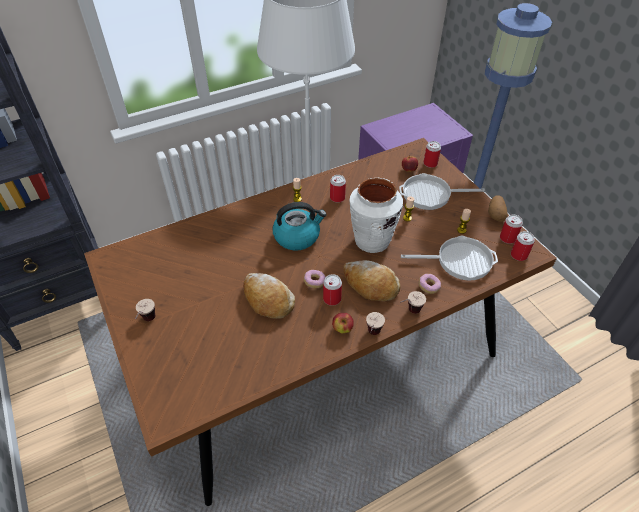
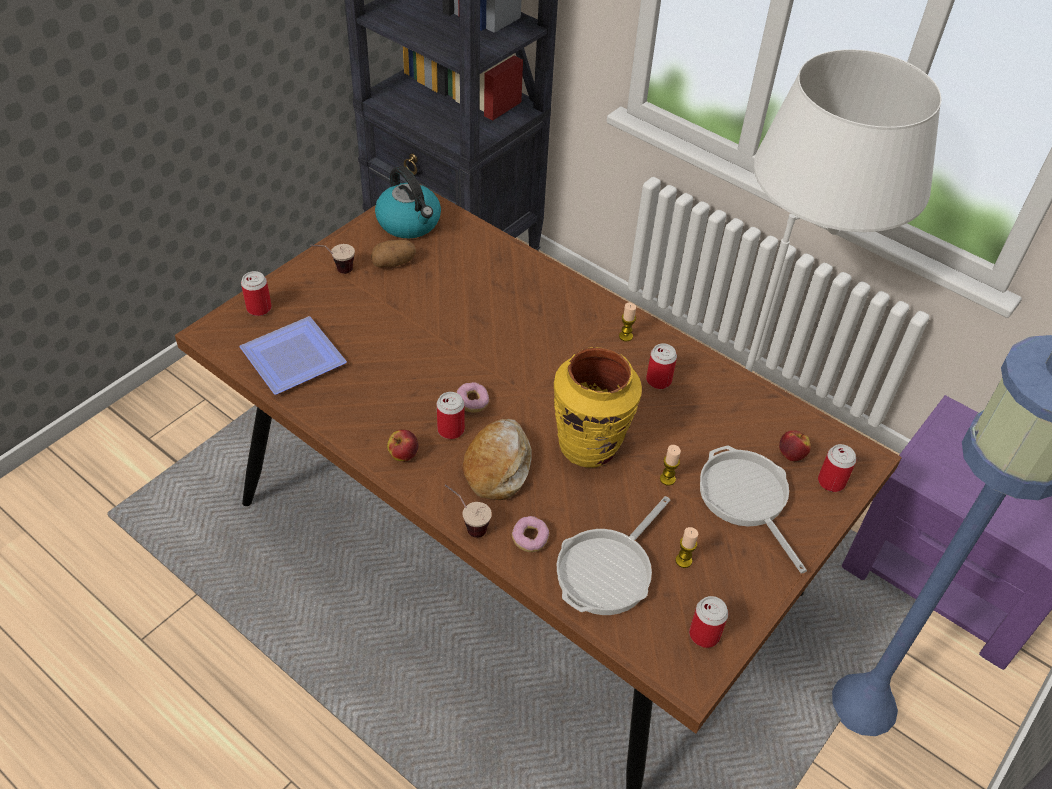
camera: 65 degrees right, 0 degrees up
(220, 369) = (294, 355): none -> plate
(268, 299) = (418, 364): bread -> none
(297, 236) = (549, 359): kettle -> kettle (410, 223)
(372, 241) = (589, 446): white vase -> yellow vase
(372, 336) = (405, 491): cup -> none
(459, 261) = (608, 570): frying pan -> frying pan turned 60 degrees clockwise
(495, 214) = (757, 606): potato -> potato (394, 263)
(518, 255) = (670, 658): can -> can (259, 308)

